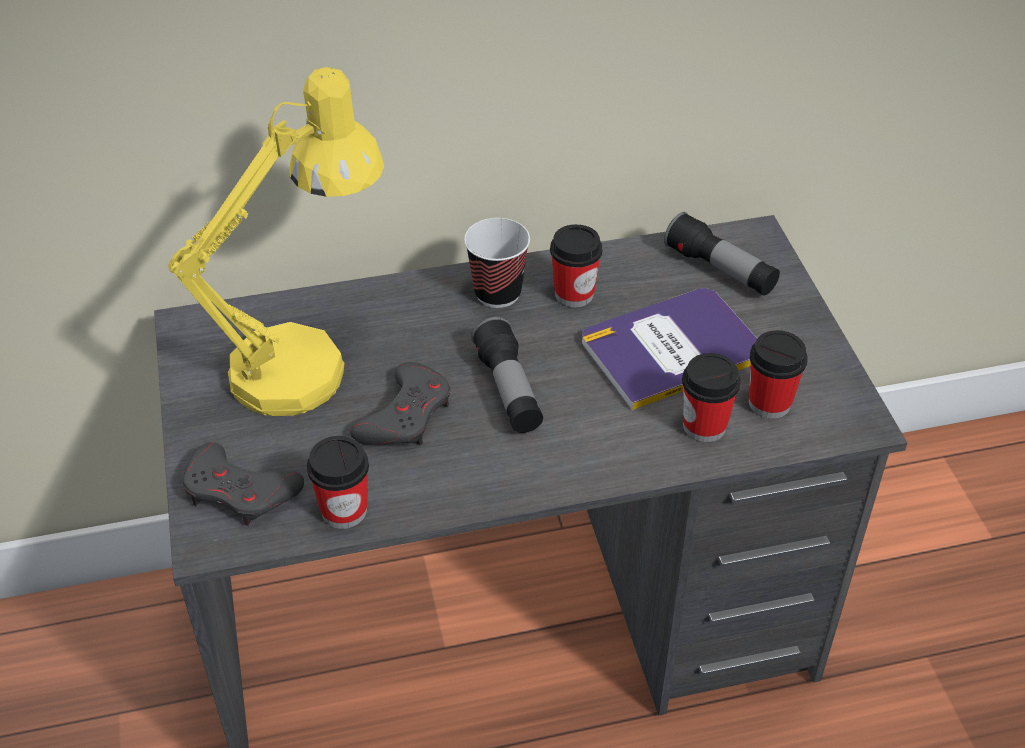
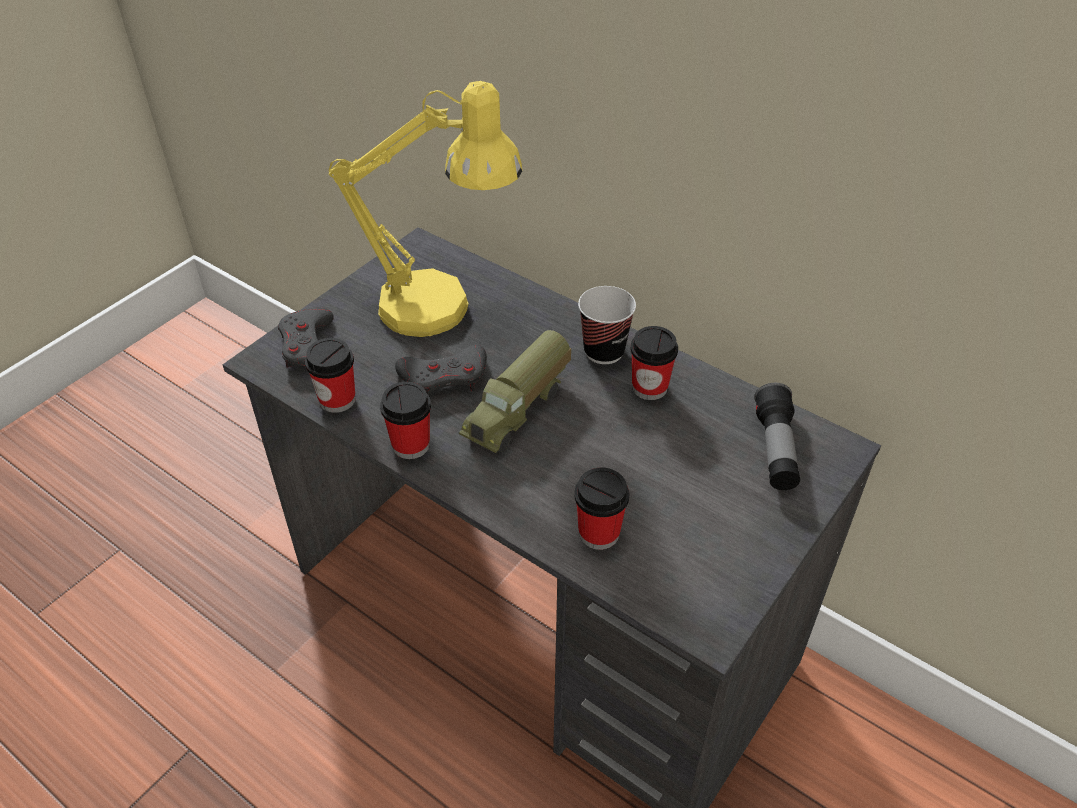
camera: 50 degrees right, 0 degrees up
(508, 390) = (519, 410): flashlight -> toy truck
(672, 348) = (657, 470): book -> none
(769, 403) = (666, 558): cup -> cup (411, 445)

